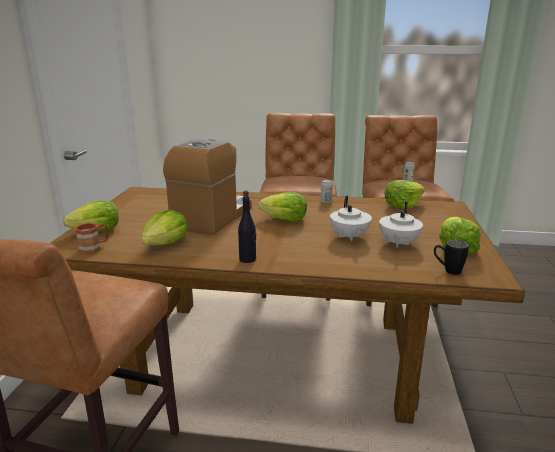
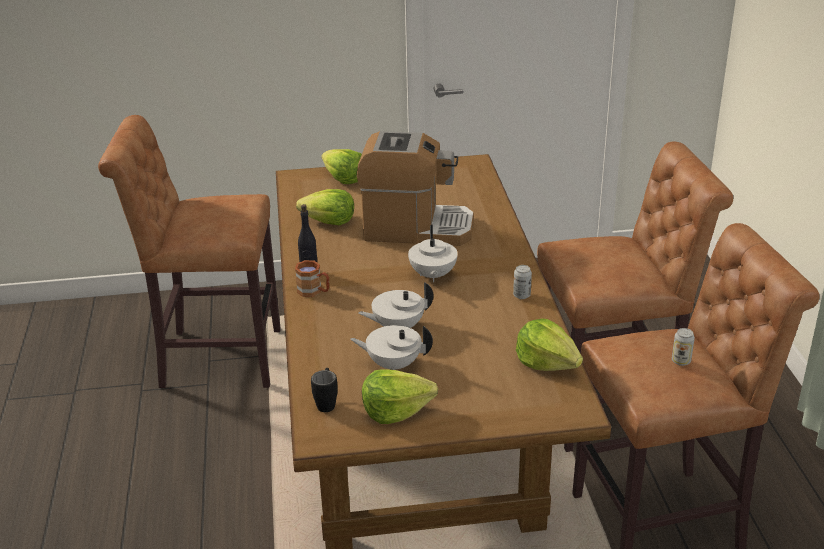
camera: 75 degrees right, 10 degrees up
(94, 248) = (304, 191): brown mug -> brown mug (314, 291)
(285, 219) = (432, 275): lettuce -> white teapot

